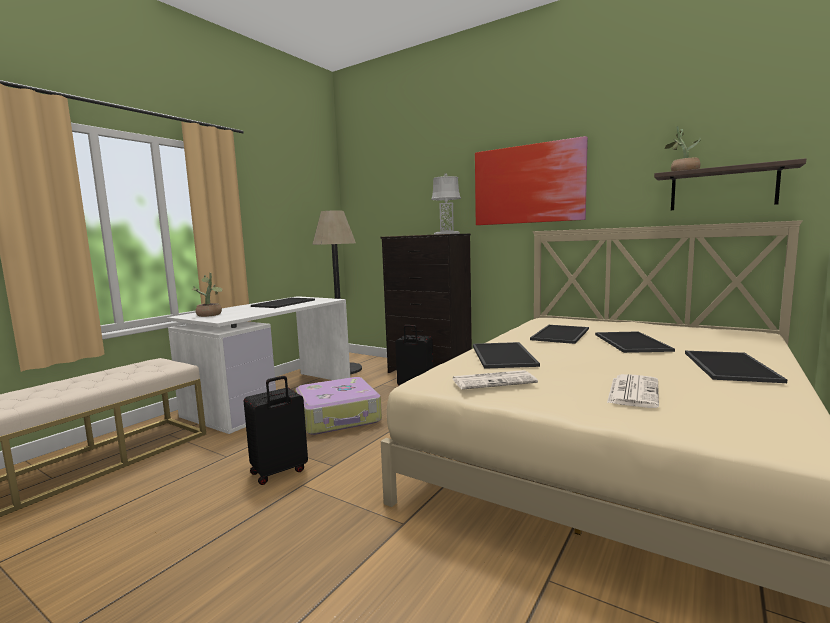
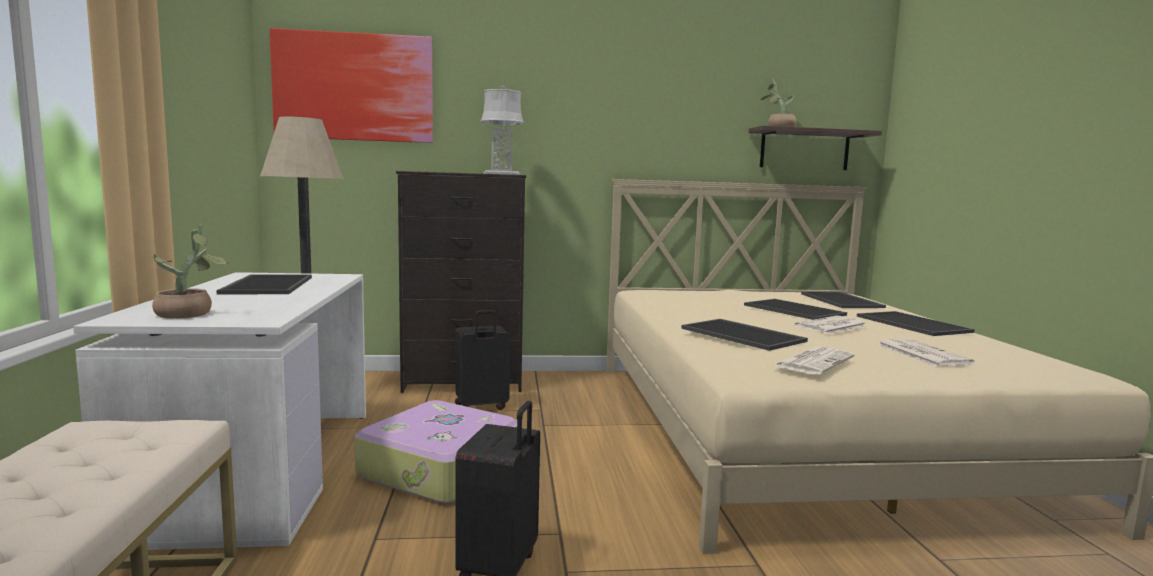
camera: 40 degrees left, 0 degrees up
(528, 184) = (603, 117): picture -> picture (354, 87)
(561, 334) = (715, 307): tray -> tray (842, 301)
(614, 358) = (831, 326): none -> newspaper

